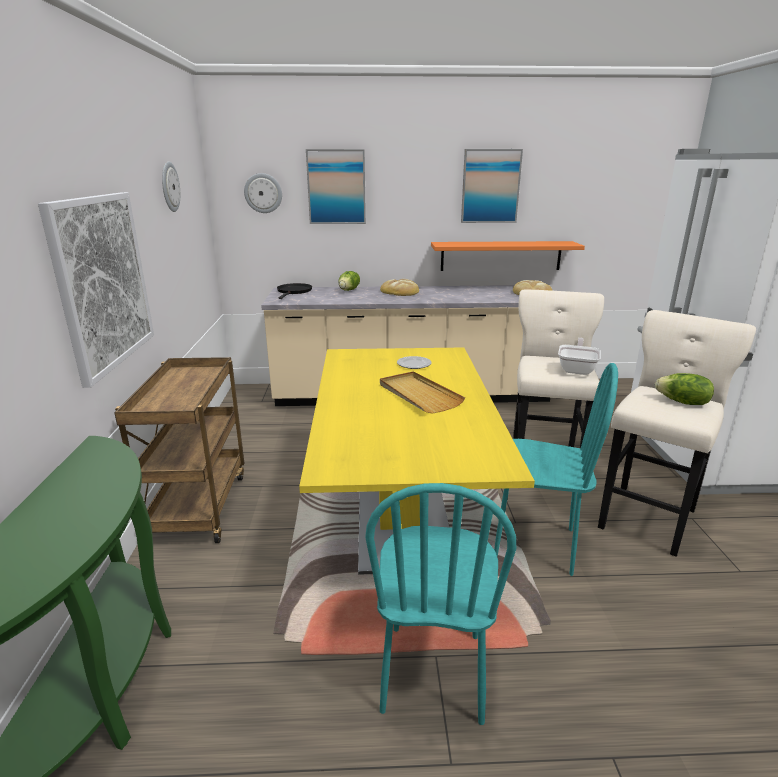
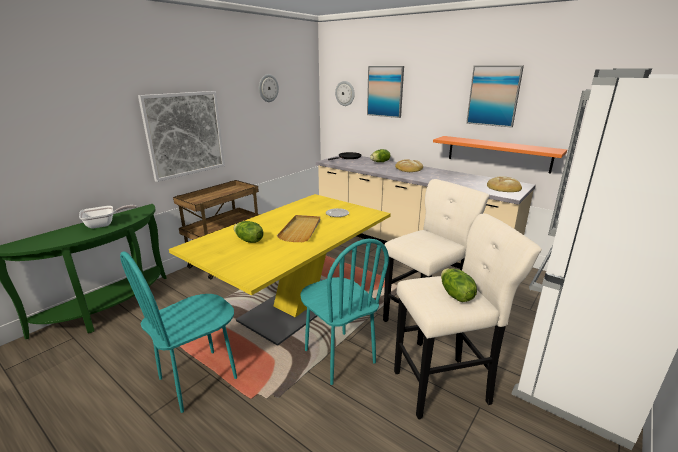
camera: 40 degrees right, 0 degrees up
(388, 430) = (249, 240): none -> lettuce
(577, 369) = (433, 248): frying pan -> frying pan (104, 224)

